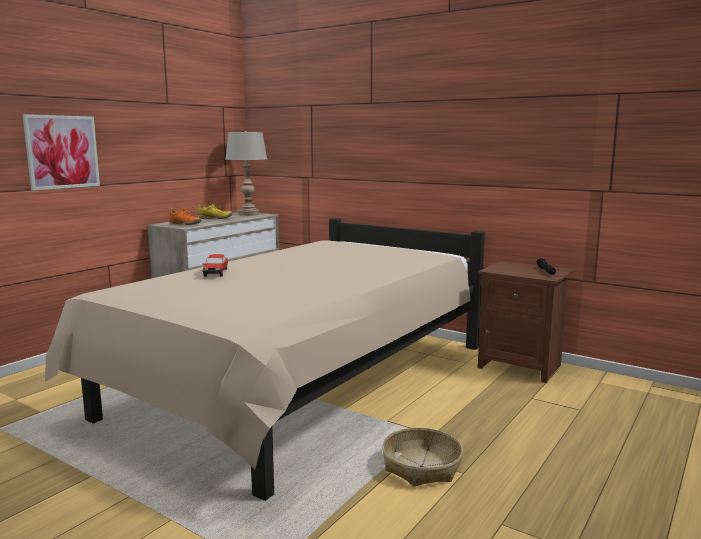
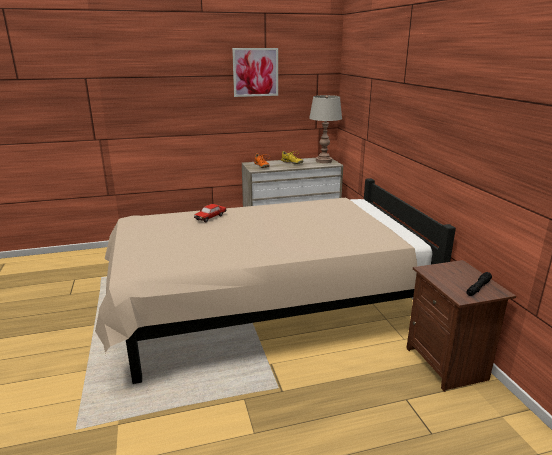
camera: 40 degrees right, 10 degrees up
(62, 152) = (181, 113): picture -> picture (255, 72)
(422, 466) = (238, 412): basket -> none

